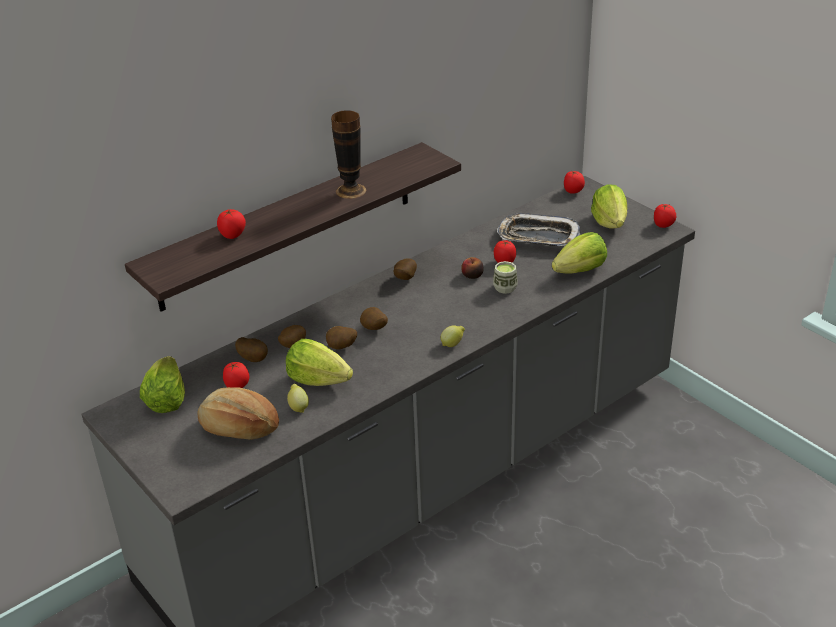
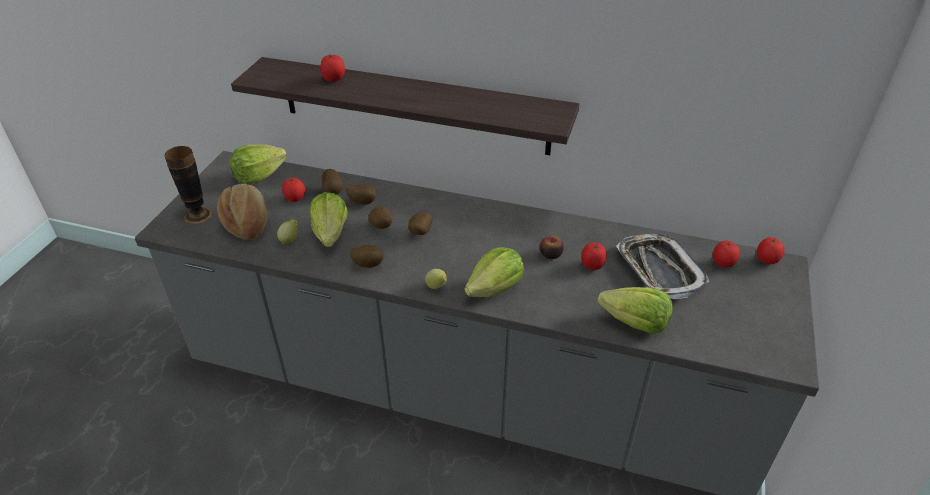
camera: 55 degrees right, 5 degrees up
(351, 190) = (454, 101): vase -> vase (198, 215)
(404, 279) = (505, 218): potato -> potato (368, 264)
(505, 288) = (552, 283): cup -> none
(609, 222) = (746, 310): lettuce -> lettuce (496, 289)
(663, 225) = (793, 356): tomato -> tomato (723, 264)

